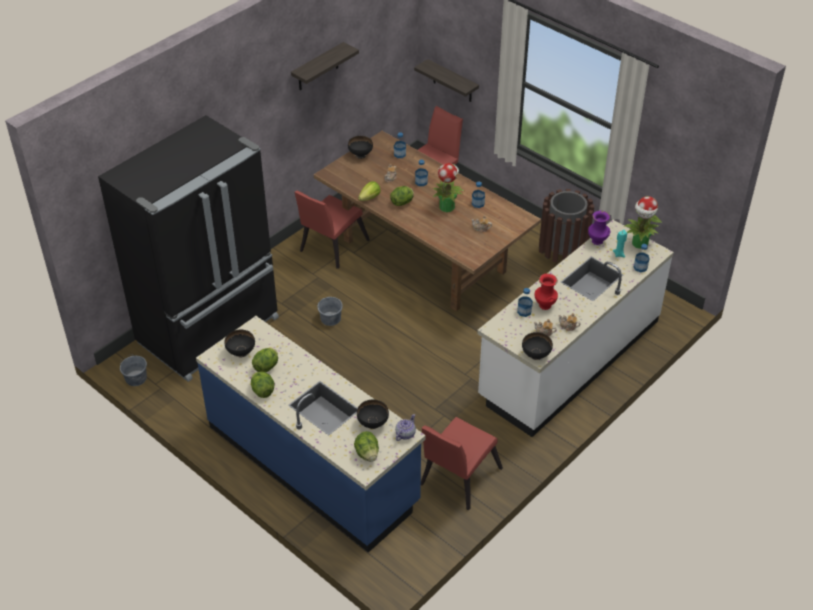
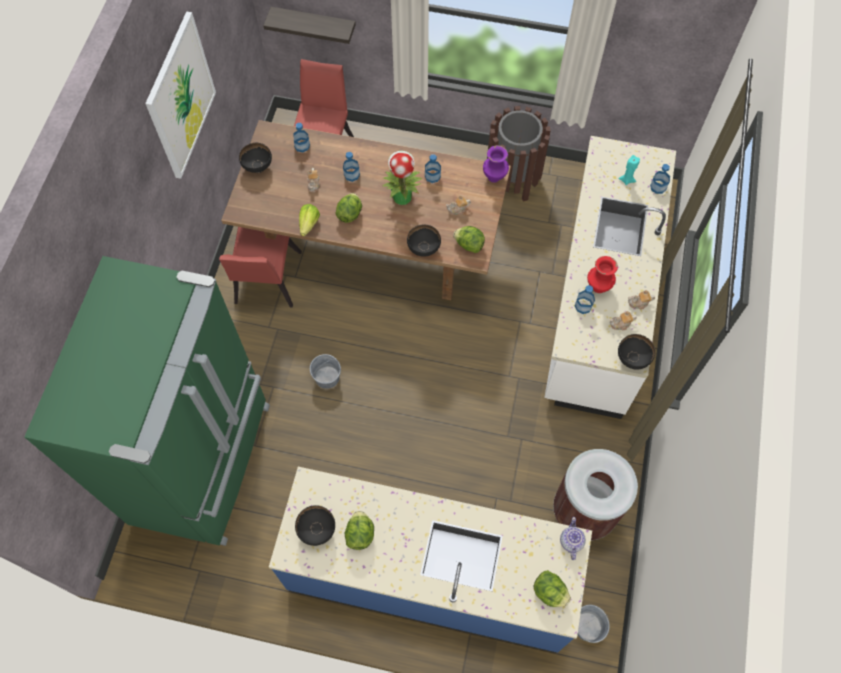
camera: 30 degrees left, 20 degrees up
(136, 378) = (162, 573): grey bucket -> grey bucket (587, 627)
(210, 331) = (205, 463): black fridge -> green fridge
(262, 391) = (378, 571): lettuce -> lettuce (469, 245)
(318, 67) = (180, 97): shelf -> picture
(372, 424) = (528, 547): black bowl -> black bowl (423, 249)
(457, 479) = (583, 511): red chair -> brown trash can
(597, 241) = (595, 173): purple vase -> purple vase (494, 177)
(640, 243) = (637, 155): potted plant -> none

